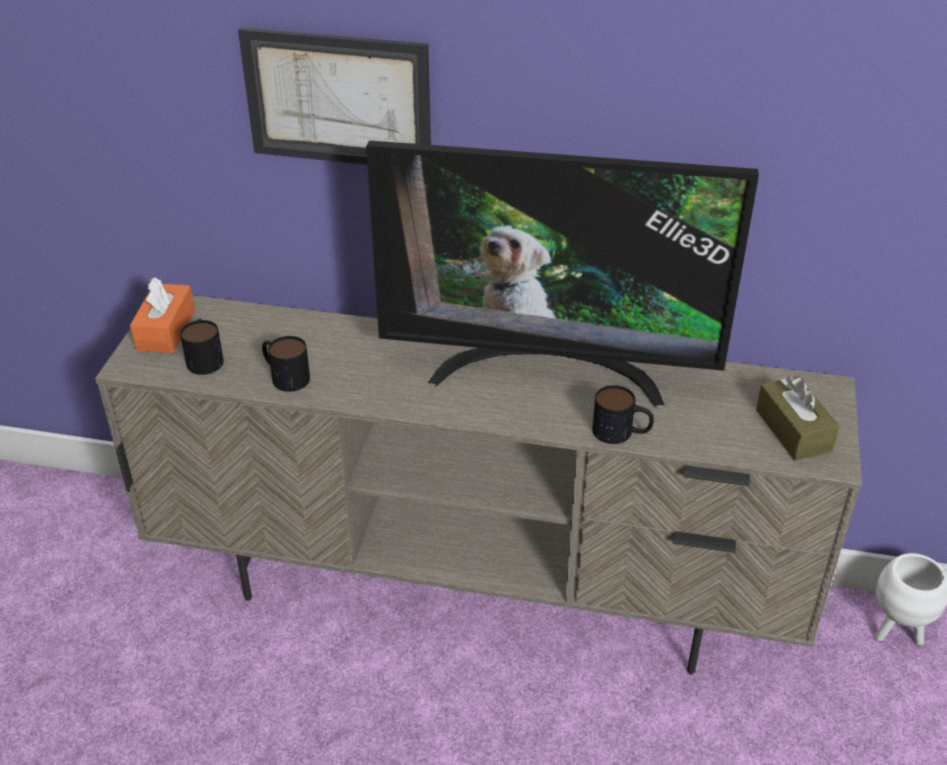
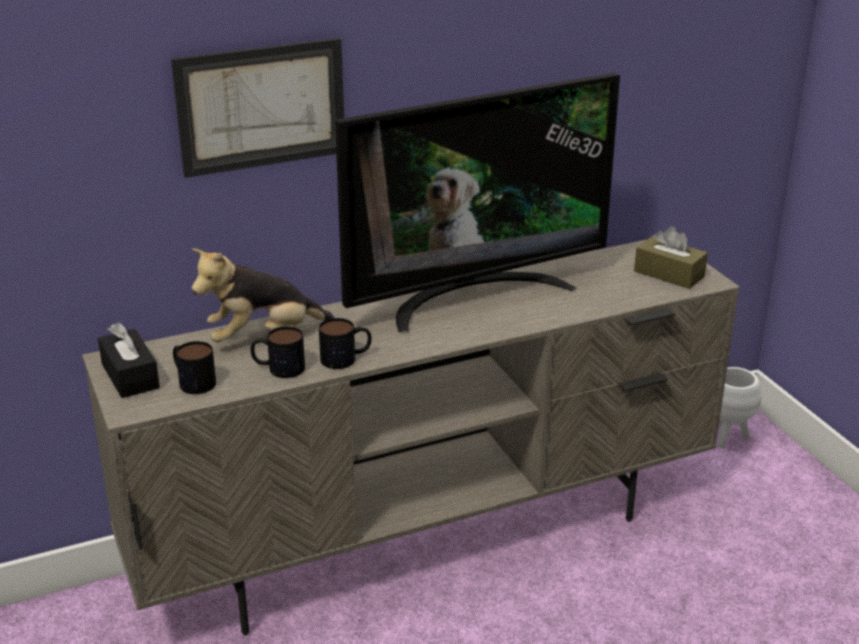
camera: 35 degrees left, 10 degrees down
(166, 330) = (130, 376): orange tissue box -> black tissue box
(309, 334) = (262, 336): none -> plush toy
(621, 432) = (568, 312): mug -> mug (346, 358)

